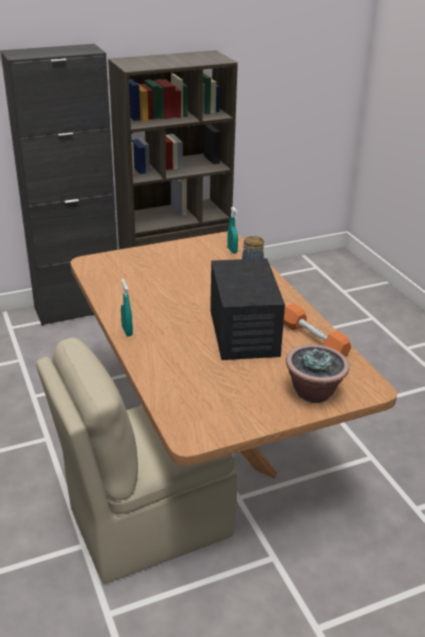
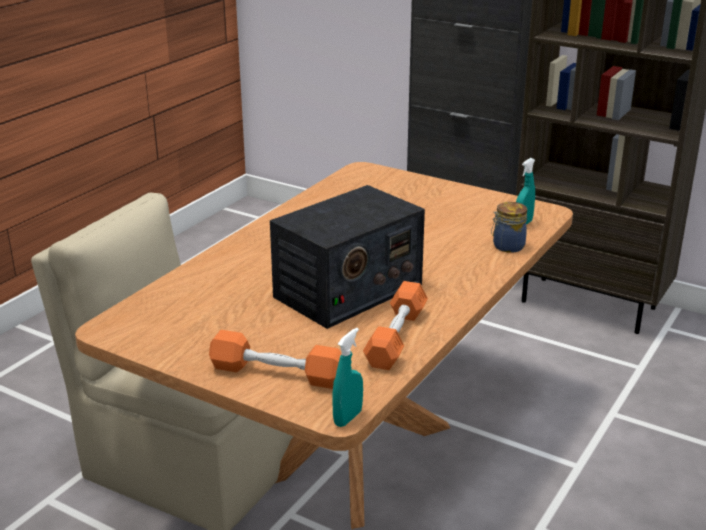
camera: 55 degrees right, 5 degrees down
(127, 331) = (261, 232): turquoise spray bottle -> turquoise spray bottle (348, 418)
(313, 392) = (277, 373): potted plant -> orange dumbbell

